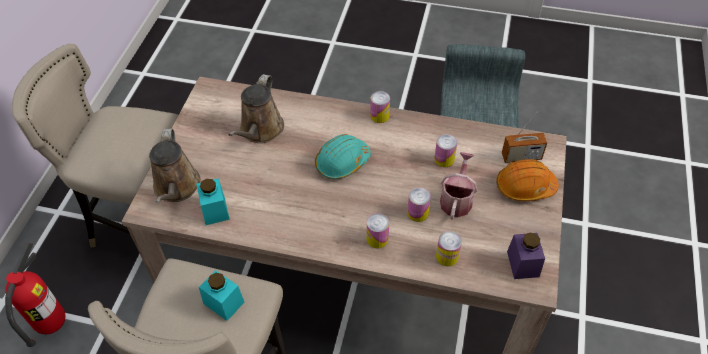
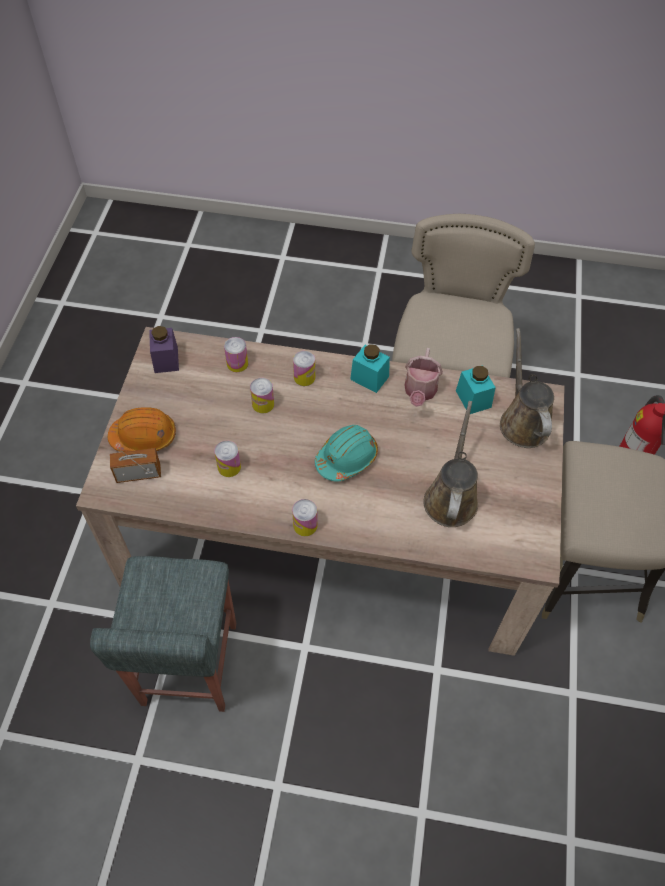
camera: 175 degrees right, 5 degrees up
(224, 303) = (440, 333): turquoise jar -> turquoise jar (369, 378)
(456, 199) = (221, 420): watering can -> watering can (419, 392)

